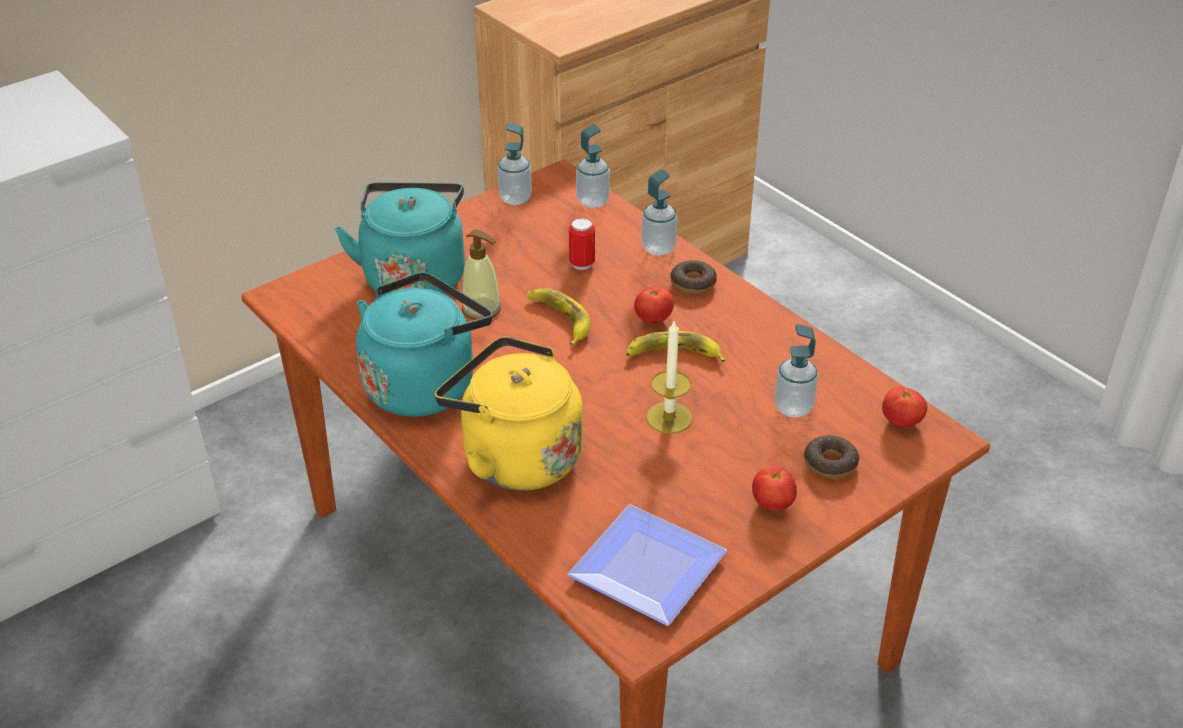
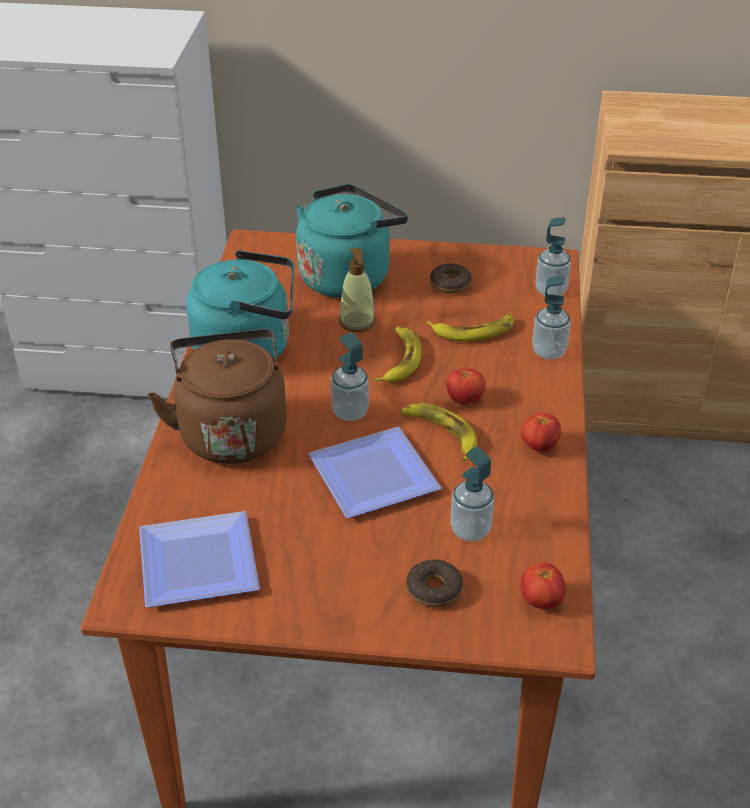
camera: 45 degrees right, 0 degrees up
(515, 198) = (495, 259): soap dispenser -> soap dispenser (350, 412)
(515, 457) = (231, 432): yellow kettle -> brown kettle
(582, 264) = (473, 331): can -> banana
(669, 418) = (369, 475): candle -> plate
(693, 283) = (535, 392): donut -> donut (450, 284)
(772, 504) = (346, 585): tomato -> tomato (539, 446)

